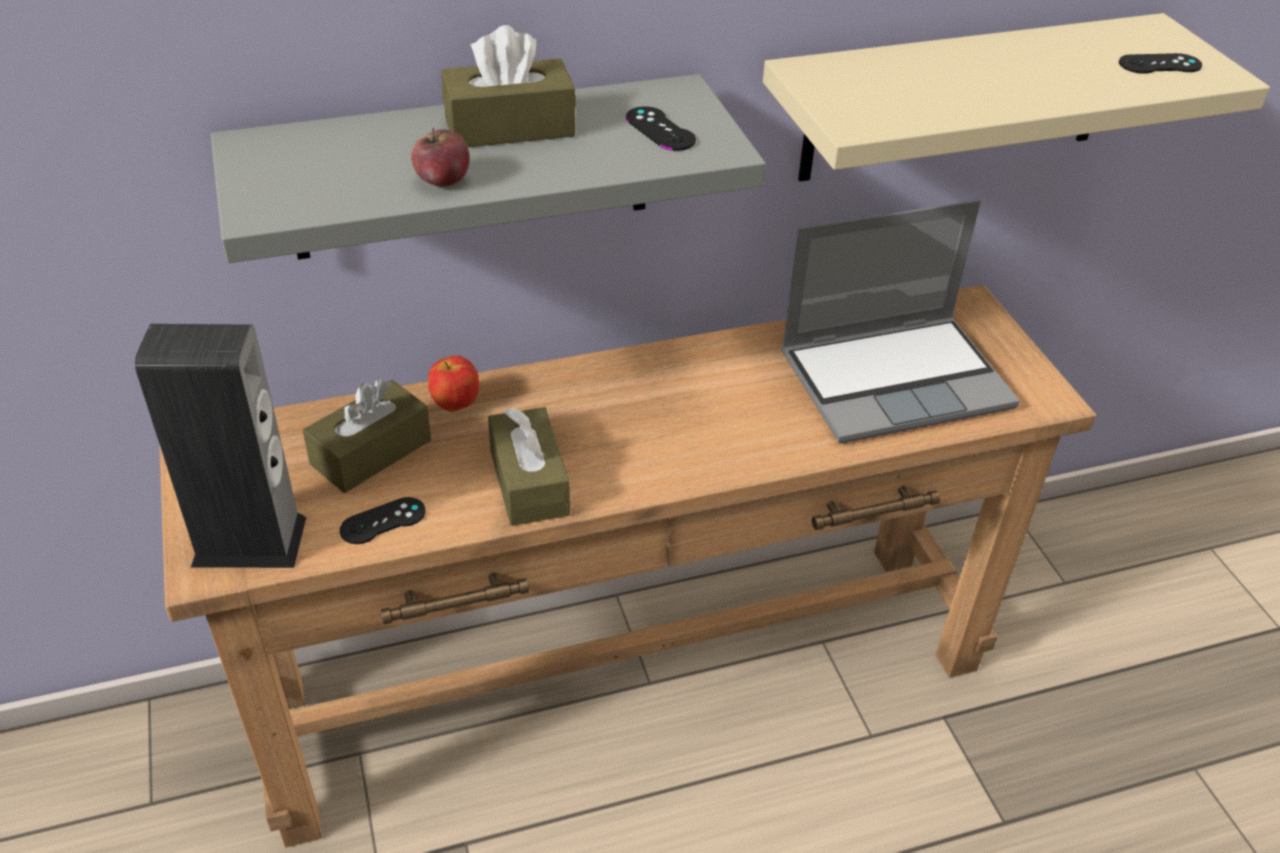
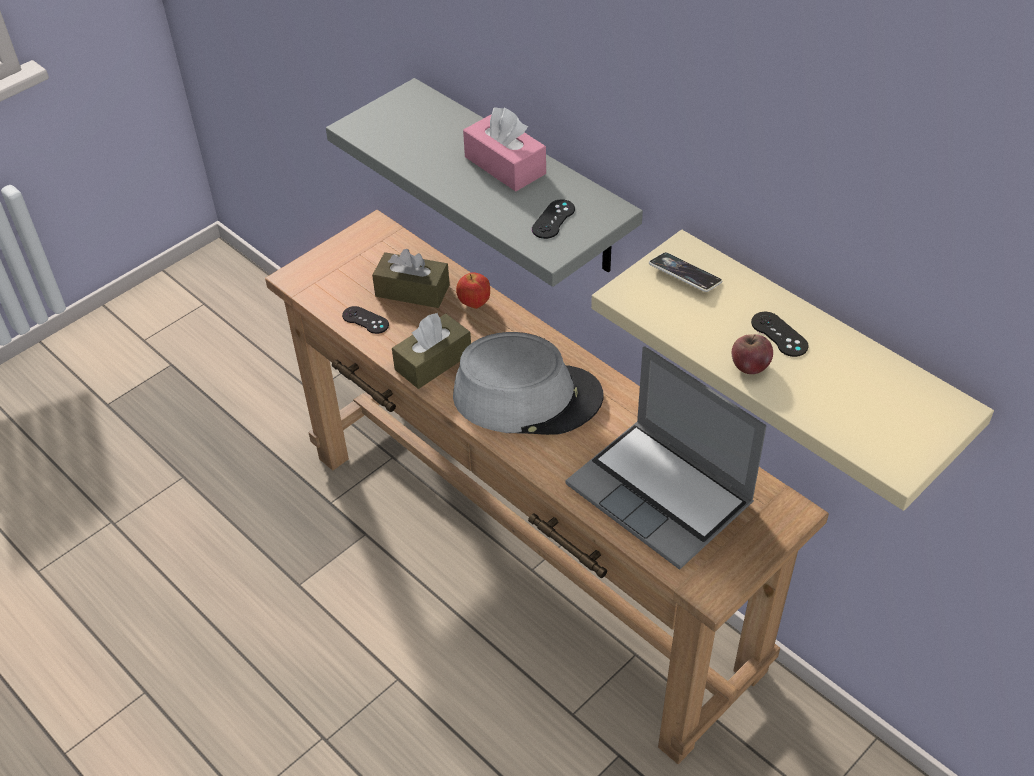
camera: 65 degrees right, 5 degrees up
(249, 541) = (320, 282): speaker -> none
(442, 180) = (429, 167): apple -> apple (750, 366)
(509, 127) = (505, 165): brown tissue box -> pink tissue box
(664, 422) = (527, 397): none -> grey hat
(852, 83) = (685, 275): none -> phone
(1159, 64) = (879, 424): black game controller -> black game controller (779, 334)

